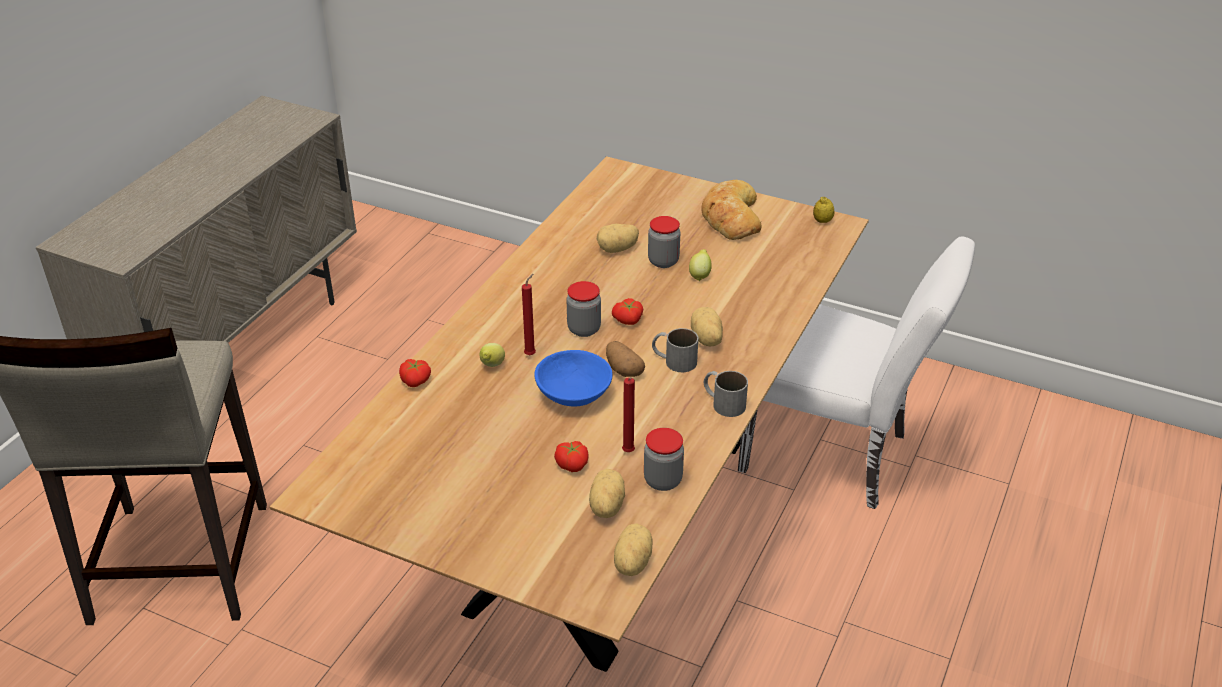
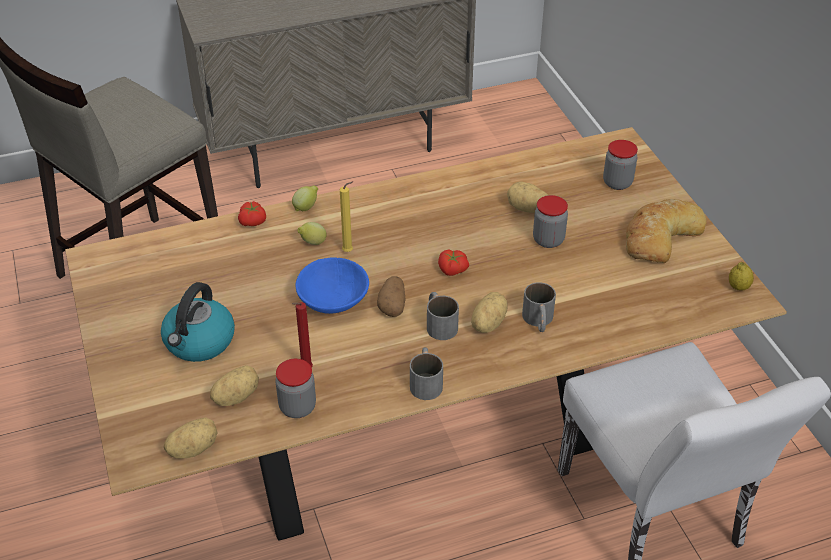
camera: 45 degrees right, 5 degrees up
(514, 491) = (199, 342): none -> kettle
(531, 354) = (349, 251): red candle -> yellow candle
(572, 464) = (260, 350): tomato -> none
(584, 329) = (411, 256): jar -> jar (617, 183)
(700, 275) = (560, 269): lemon -> lemon (306, 207)
(736, 316) = (538, 321): none -> grey mug

